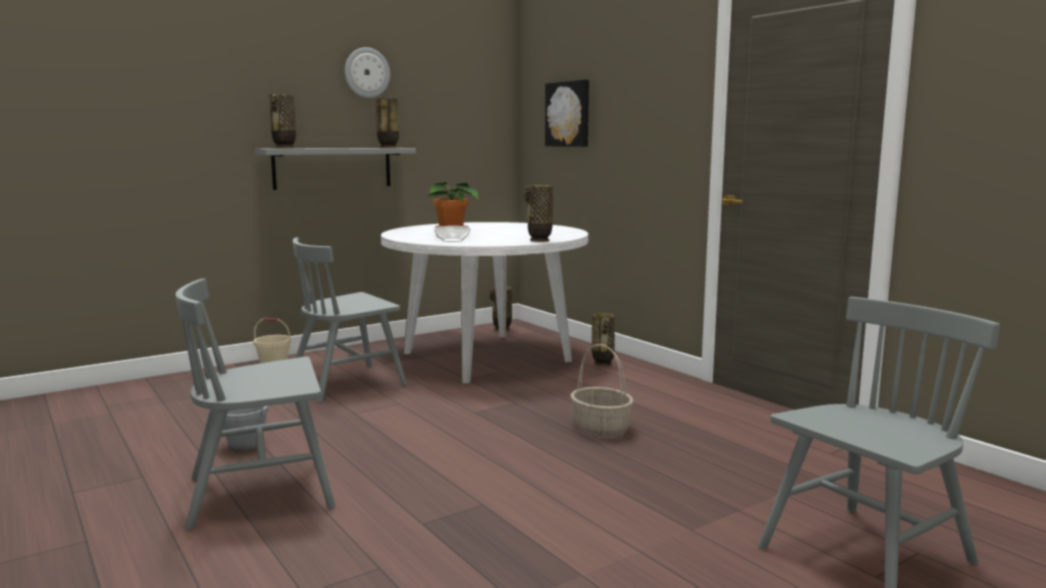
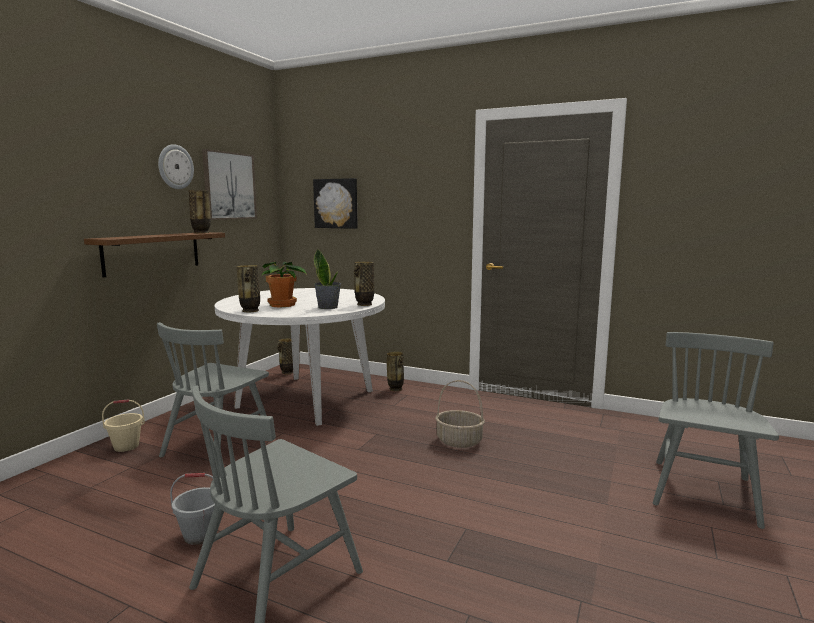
camera: 30 degrees left, 0 degrees up
(284, 148) = (116, 237): vase -> vase (250, 311)
(333, 168) = (152, 253): grey shelf -> brown shelf
(439, 94) = (229, 186): none -> picture
(452, 240) = (298, 311): bowl -> none
(493, 240) = (328, 307): none -> potted plant

